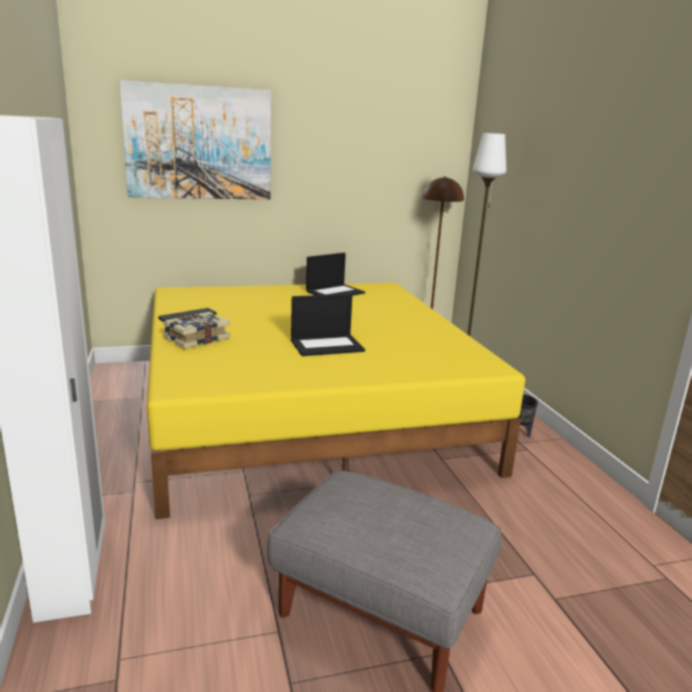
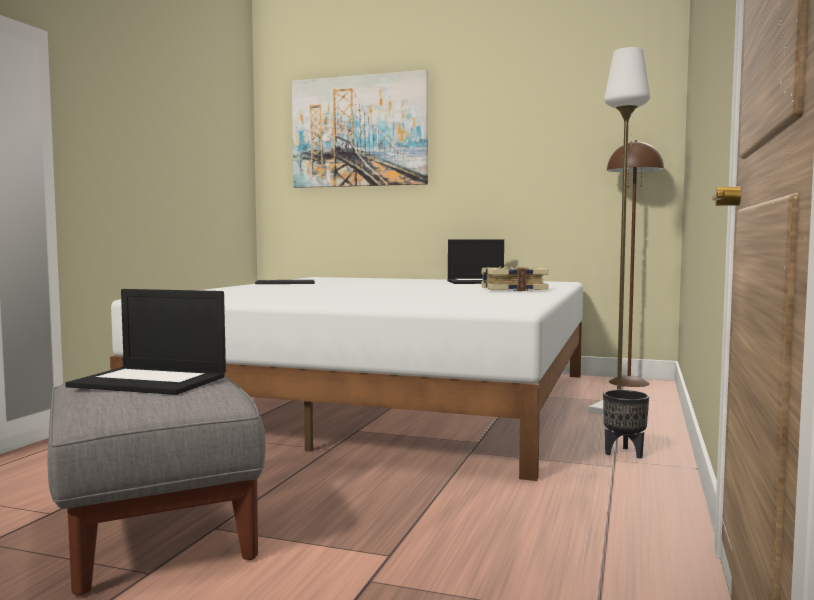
camera: 35 degrees right, 15 degrees down
(196, 339) = (252, 288): book -> book (513, 289)
(307, 410) = (388, 400): yellow bed -> white bed
(327, 345) = (360, 294): laptop -> laptop (151, 381)

